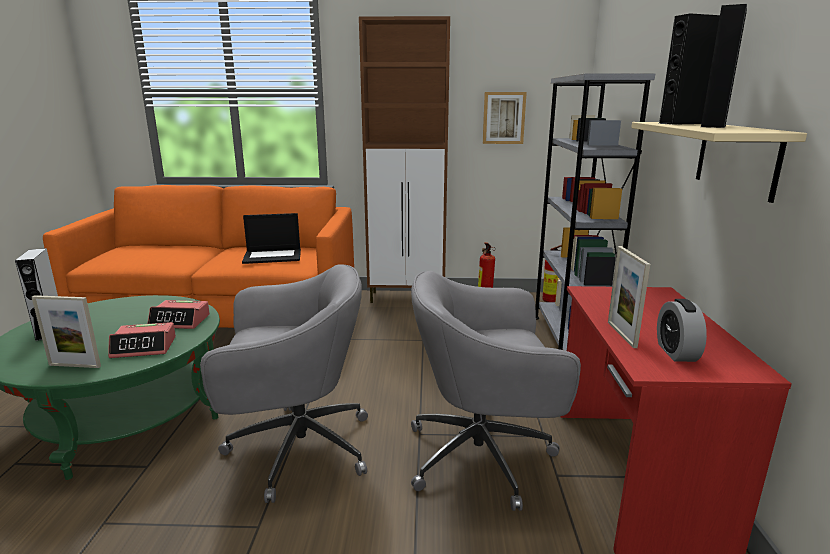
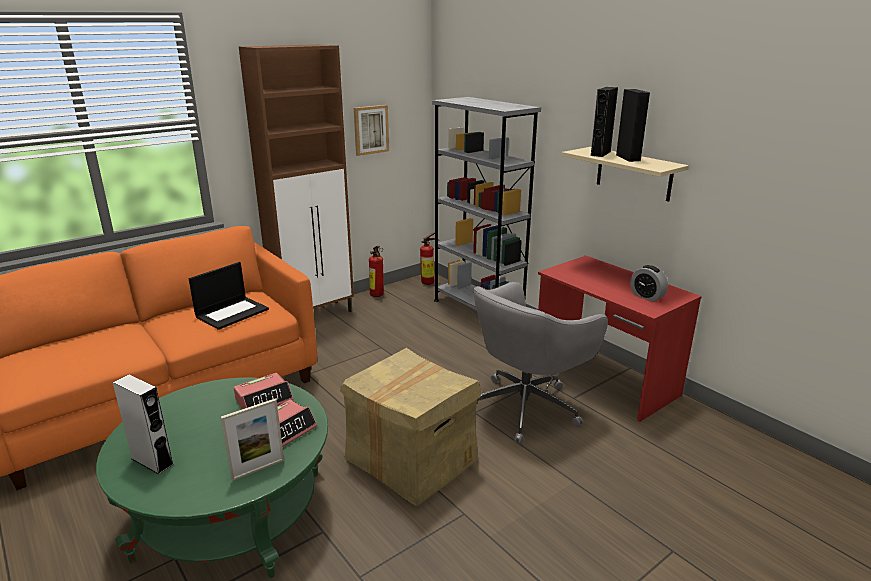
camera: 40 degrees left, 5 degrees up
(296, 448) = (412, 461): grey office chair -> cardboard box
(621, 334) = (612, 294): picture frame -> none

